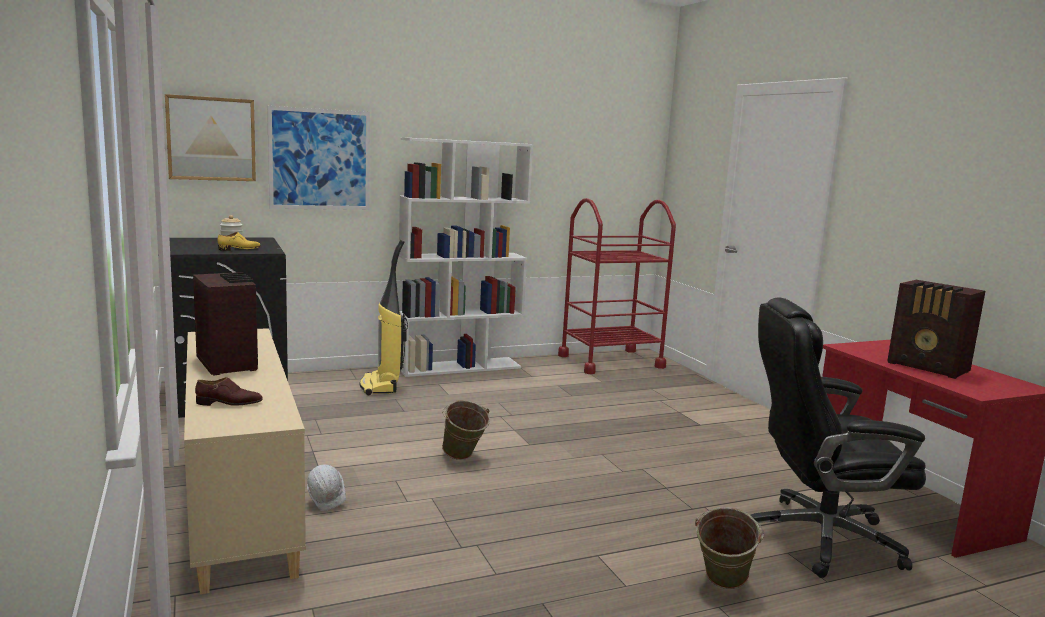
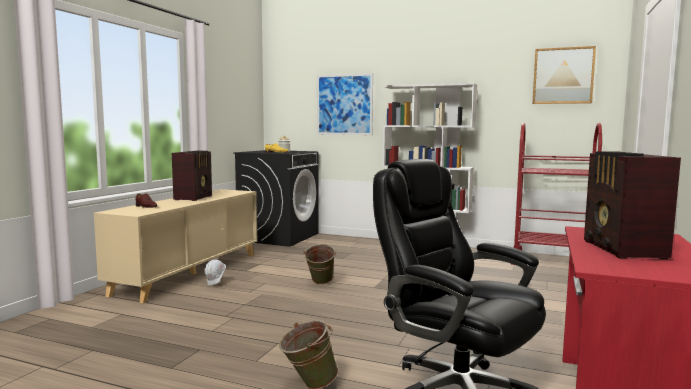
camera: 45 degrees right, 5 degrees down
(211, 139) = (290, 96): picture -> picture (563, 76)
(381, 386) = (357, 246): vacuum cleaner -> none

